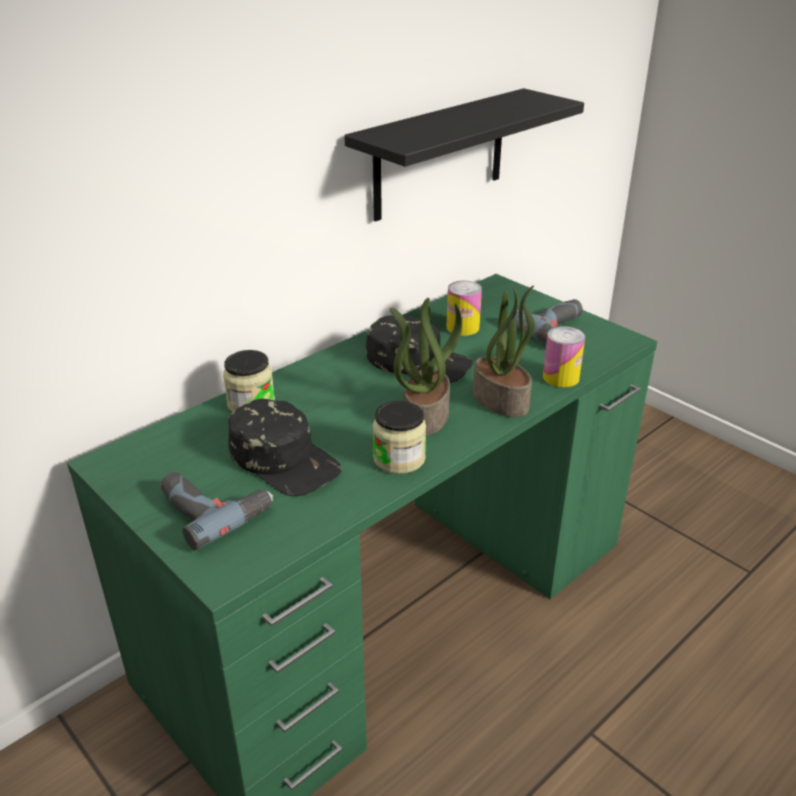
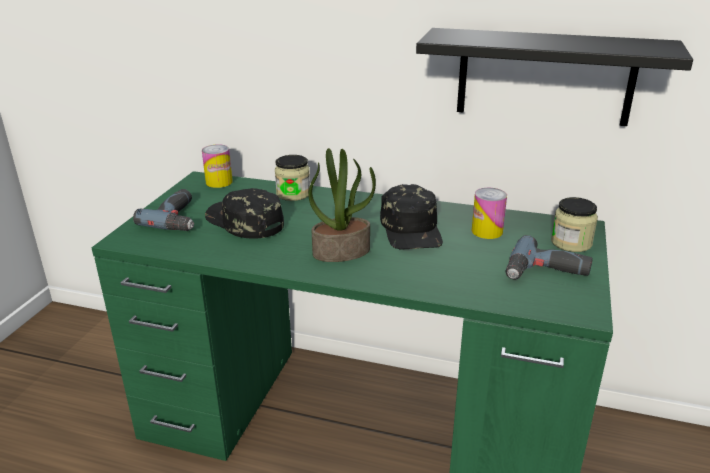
camera: 60 degrees right, 5 degrees down
(284, 459) = (244, 221): black cap -> black cap turned 120 degrees clockwise
(399, 458) = (278, 257): jar -> jar (571, 243)
(502, 400) = (397, 276): potted plant -> none
(560, 377) = (466, 293): can -> can (219, 182)

